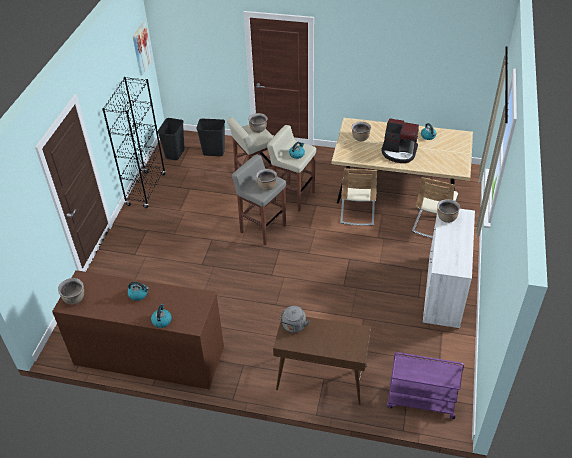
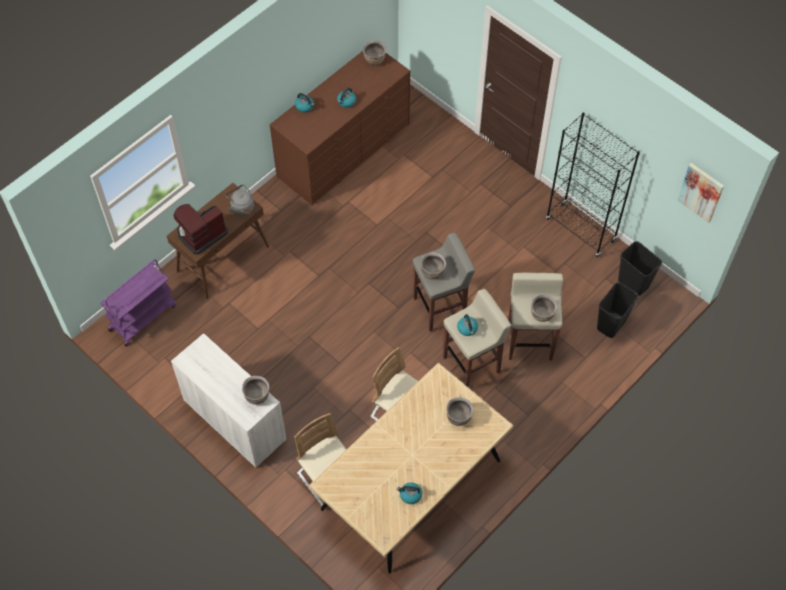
camera: 120 degrees right, 15 degrees up
(399, 152) = (403, 441): coffee machine -> coffee machine (201, 233)

